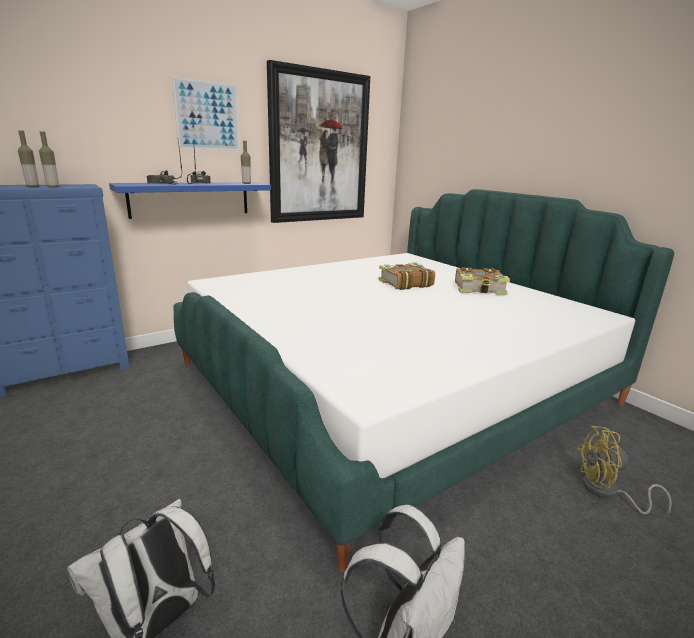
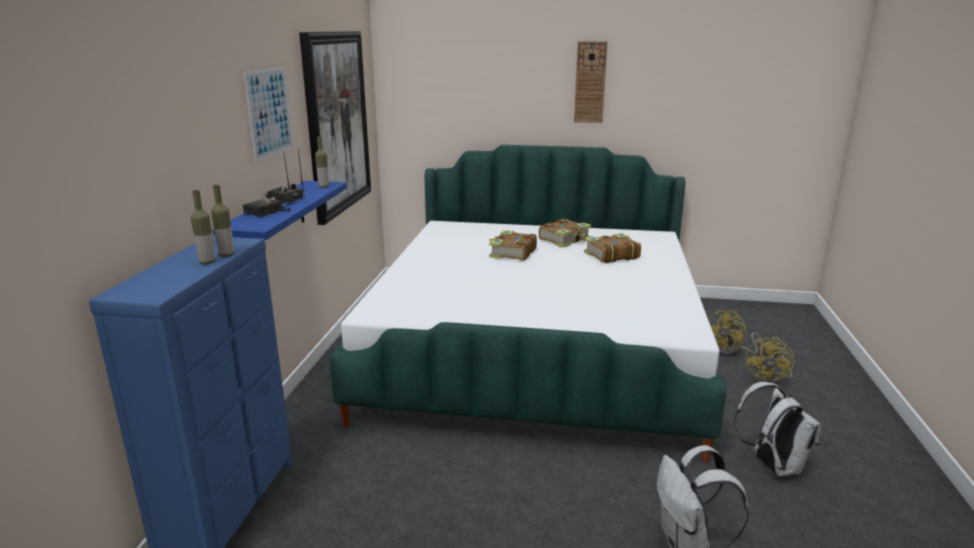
camera: 45 degrees left, 0 degrees up
(491, 311) = (611, 255): none -> book
(575, 120) = (590, 82): none -> wall clock
(605, 555) = (770, 380): none -> yellow fan

